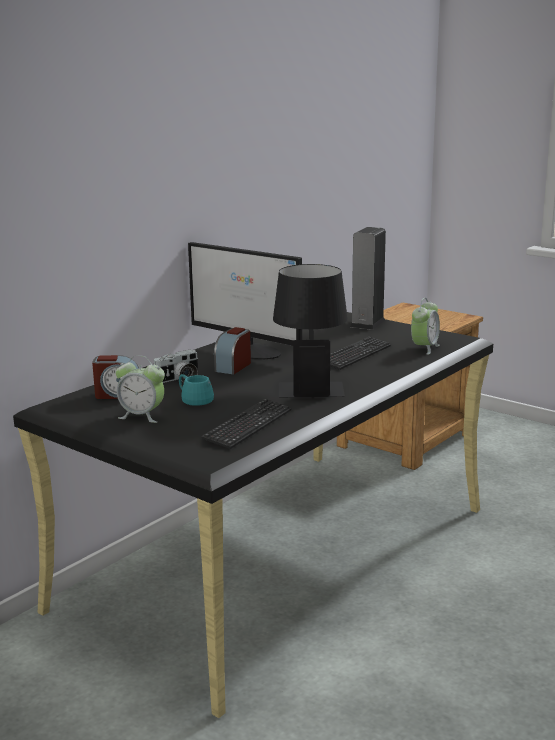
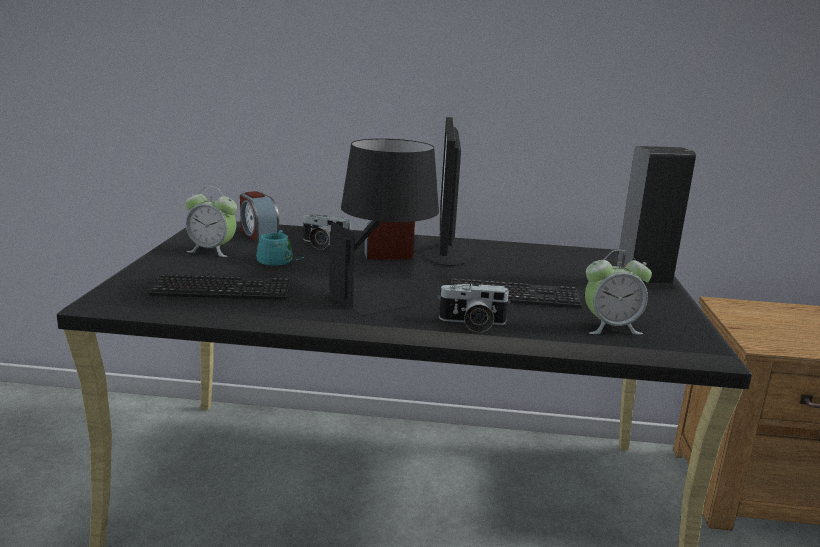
camera: 55 degrees right, 0 degrees up
(142, 416) = (212, 251): alarm clock -> alarm clock turned 60 degrees counterclockwise
(387, 374) = (472, 324): none -> camera

